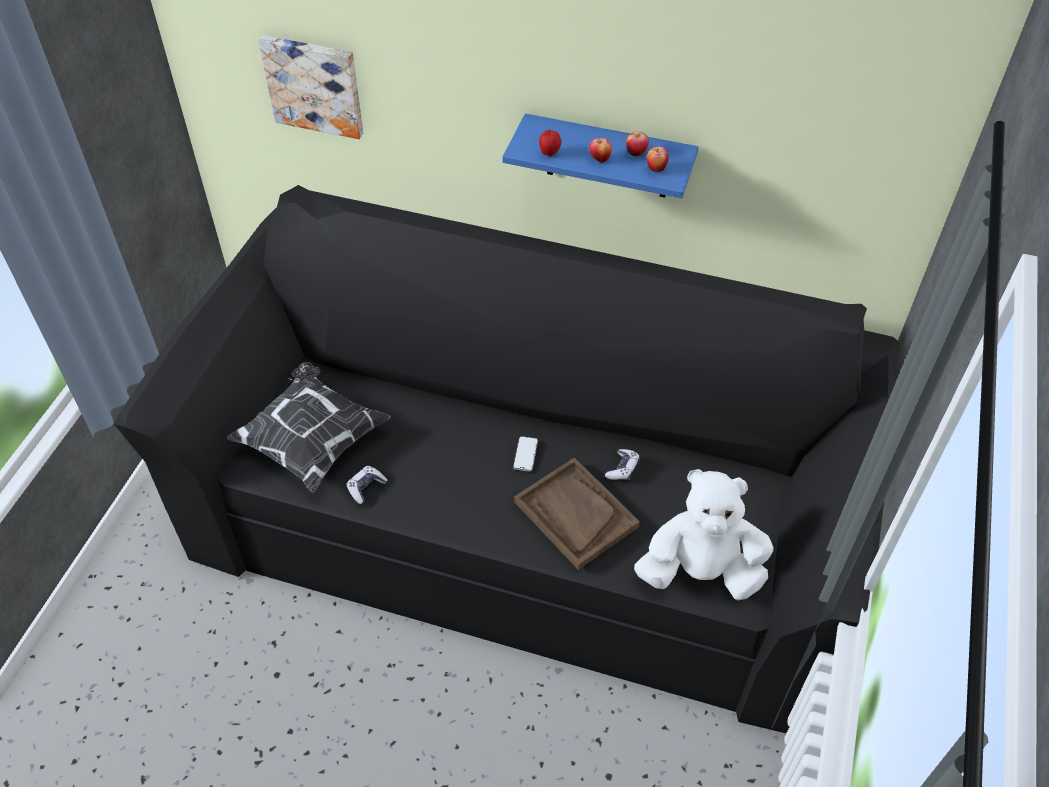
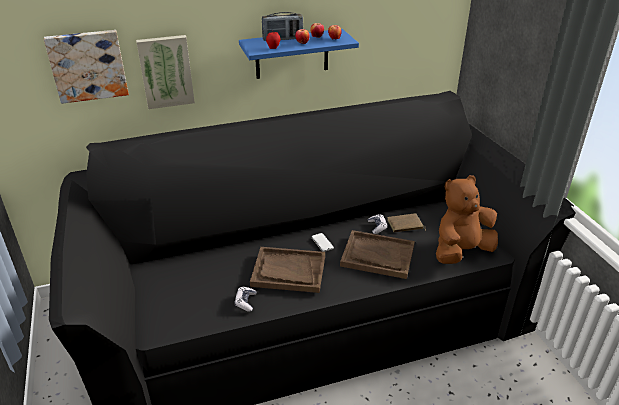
camera: 35 degrees left, 15 degrees down
(313, 441) = (185, 296): pillow -> none
(416, 123) = (166, 71): none -> picture
(447, 473) = (288, 271): none -> brown tray
(583, 137) = (282, 39): none -> radio
(663, 487) = (405, 225): none -> brown book
(700, 572) = (461, 251): white plush toy -> brown plush toy

